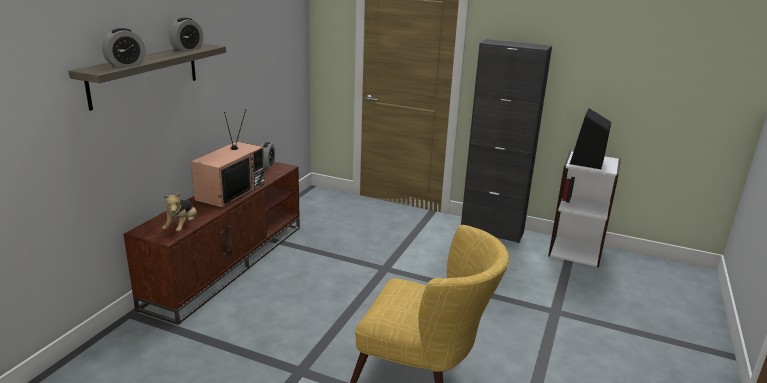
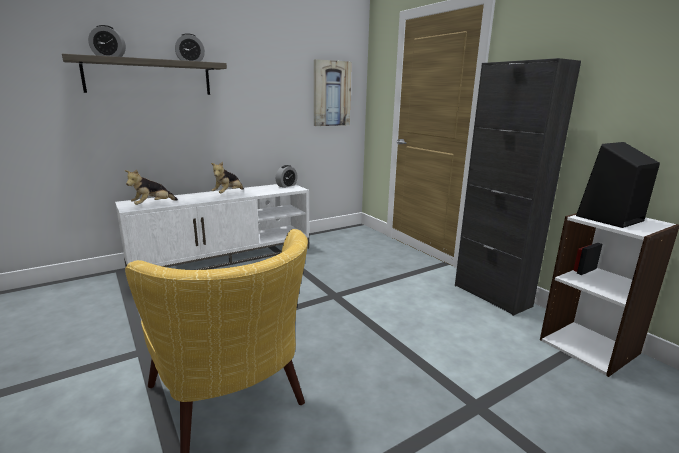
camera: 35 degrees right, 5 degrees down
(228, 263) = (224, 257): brown tv stand -> white tv stand
(230, 191) = (228, 194): television -> plush toy
(286, 51) = (331, 93): none -> picture

